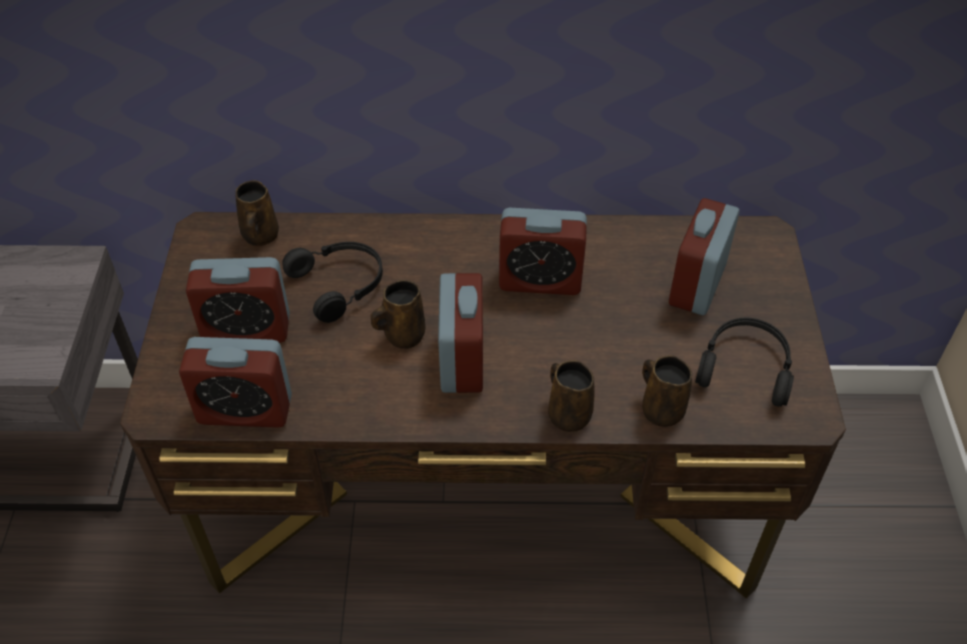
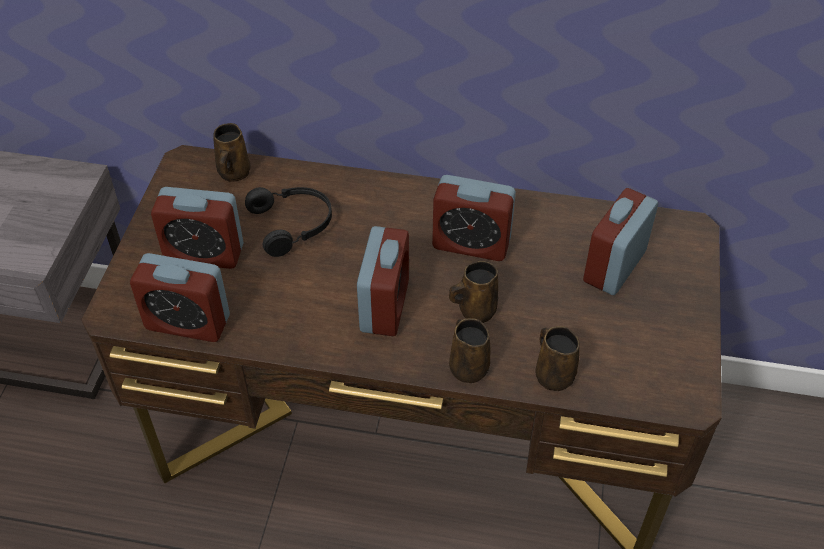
camera: 10 degrees right, 0 degrees up
(402, 335) = (337, 277): brown mug -> brown mug (475, 310)
(745, 367) = (640, 348): black headphones -> none

